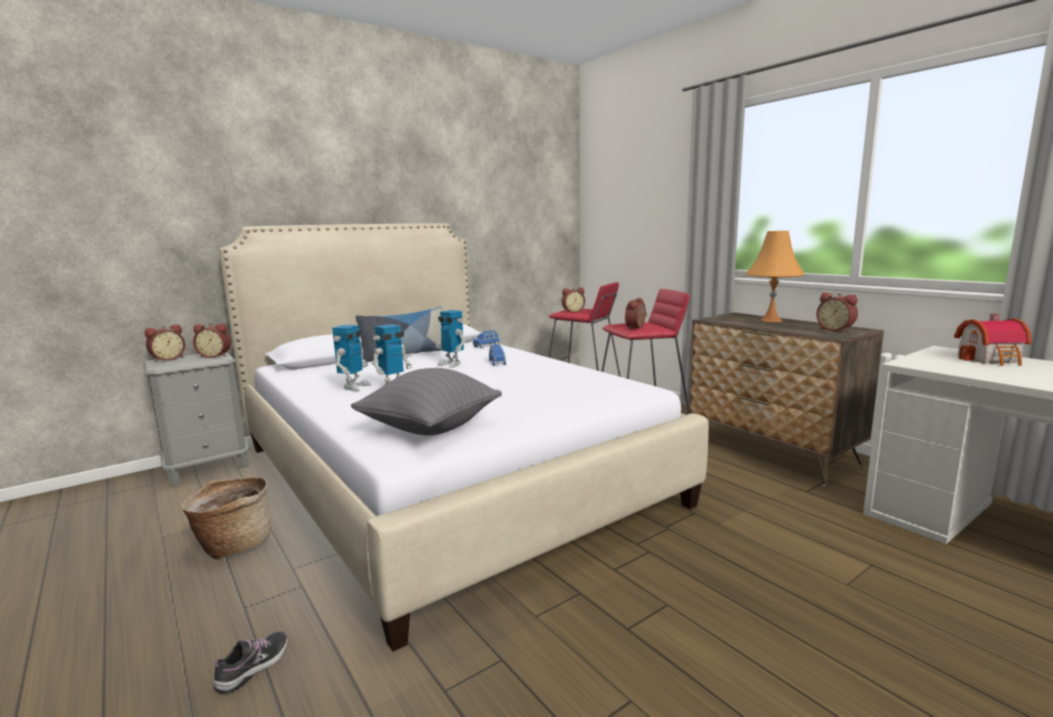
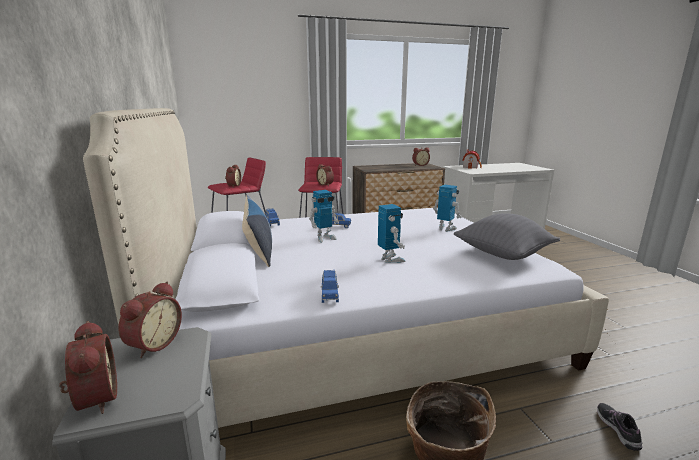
camera: 70 degrees left, 5 degrees up
(254, 667) = (618, 429): shoe -> shoe turned 45 degrees clockwise
(306, 382) = (329, 295): none -> blue toy car
(354, 387) = (372, 273): toy robot -> toy robot (445, 229)
(771, 320) = (386, 166): orange table lamp -> none

